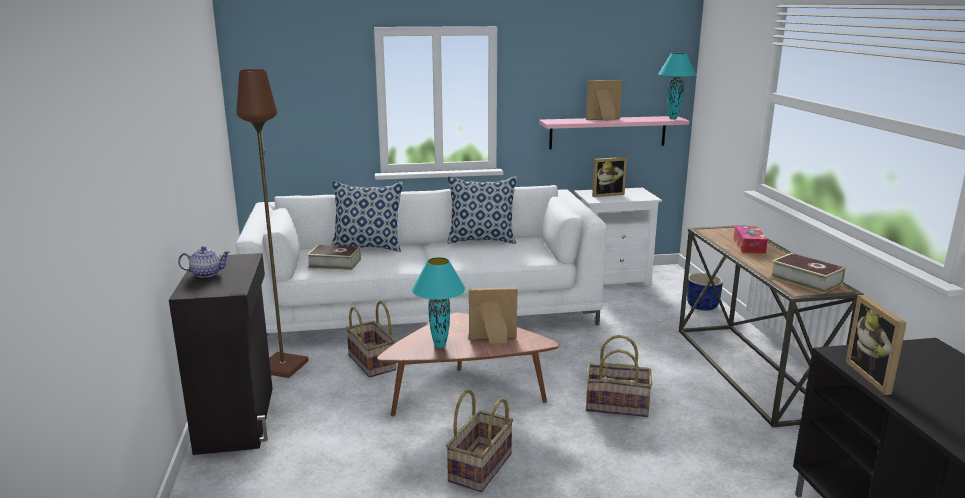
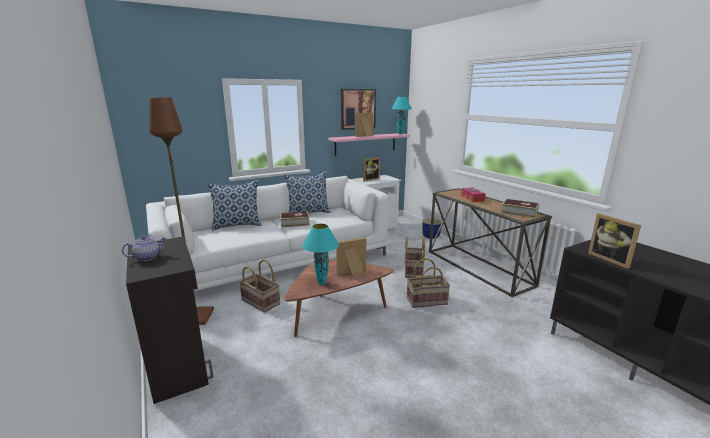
camera: 20 degrees left, 0 degrees up
(334, 263) = (221, 238): book -> book (295, 223)
(481, 468) = (375, 360): basket -> basket (413, 271)
(595, 73) = (358, 109): none -> picture

